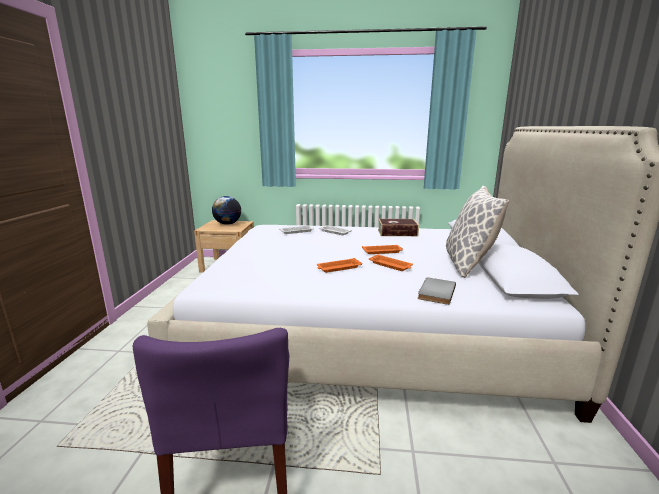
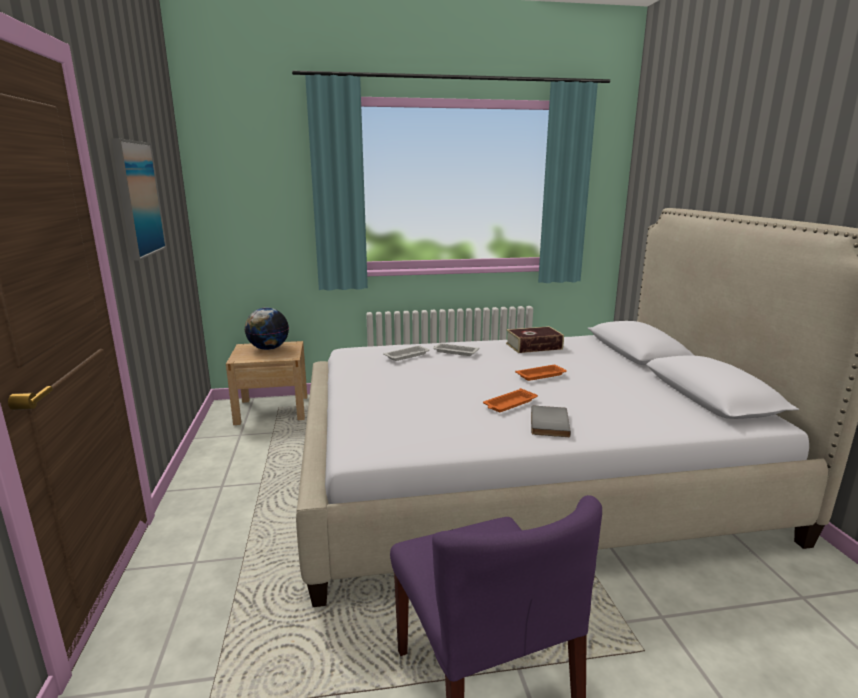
camera: 15 degrees left, 0 degrees up
(123, 115) = (138, 199): none -> picture
(391, 265) = (567, 393): orange tray -> none
(435, 292) = (647, 423): grey book -> grey book (547, 423)
(468, 264) = (651, 383): pillow -> none

